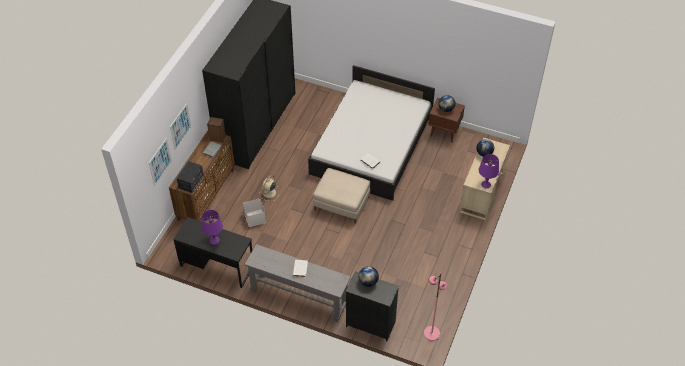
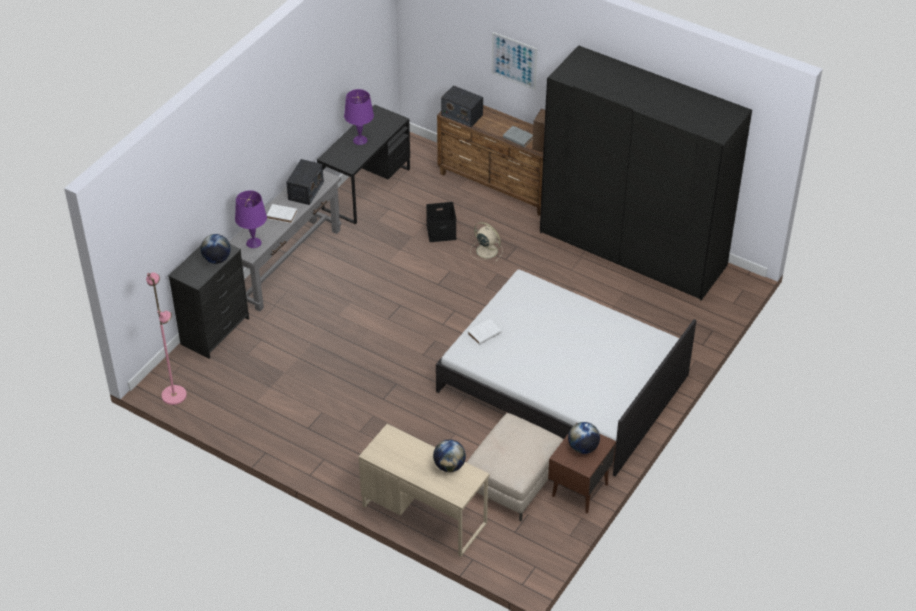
camera: 100 degrees right, 5 degrees down
(160, 161) = (460, 48): picture -> none
(254, 218) = (442, 231): white storage box -> black storage box
(273, 260) = (305, 191): none -> radio
(341, 203) = (445, 329): beige ottoman -> beige ottoman (513, 481)
(485, 184) = (379, 453): purple table lamp -> purple table lamp (254, 242)

